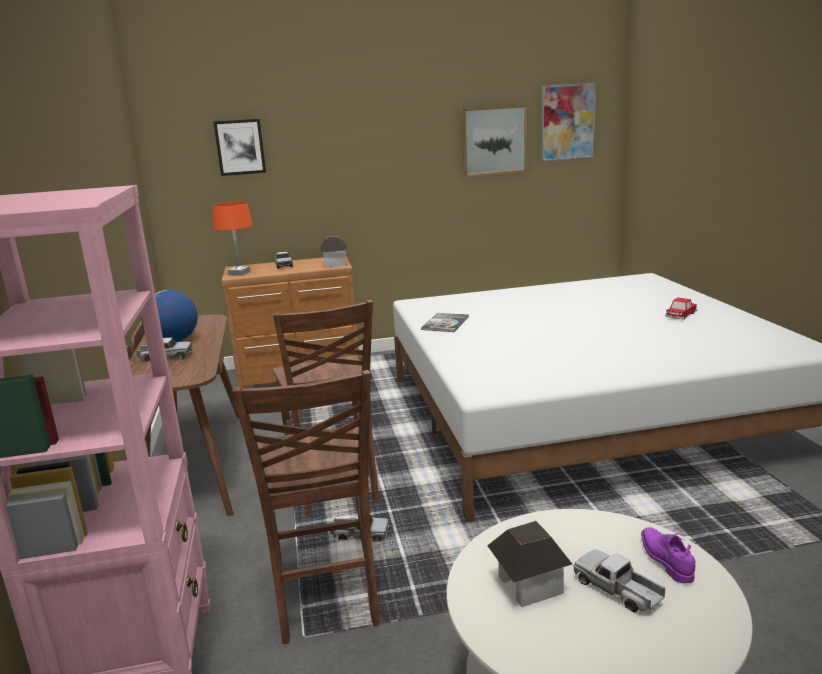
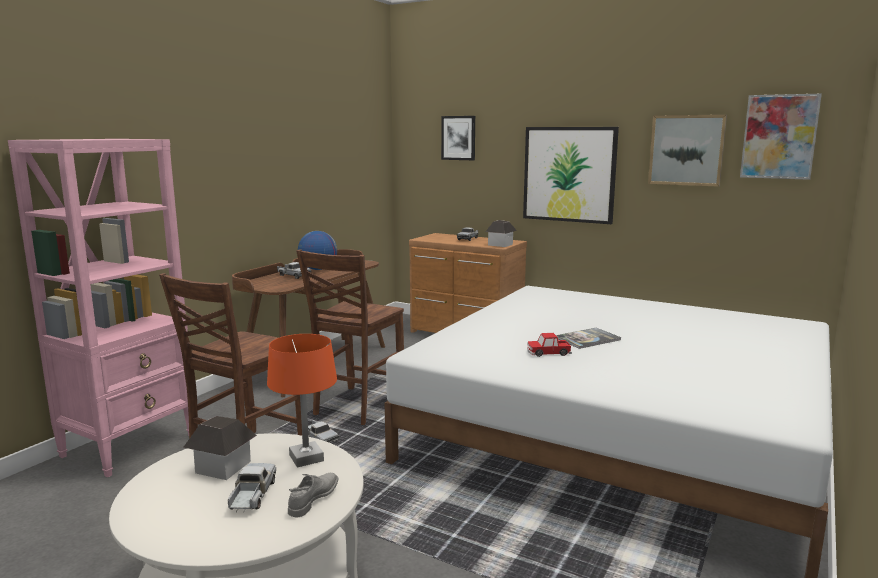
camera: 40 degrees right, 5 degrees down
(239, 273) = (429, 238): orange table lamp -> orange table lamp (306, 458)
(382, 176) = (569, 174): none -> picture
(445, 323) = (516, 308): book -> book (588, 339)
(665, 560) = (313, 499): purple shoe -> grey shoe
(680, 315) = (737, 360): toy car -> toy car (548, 353)

